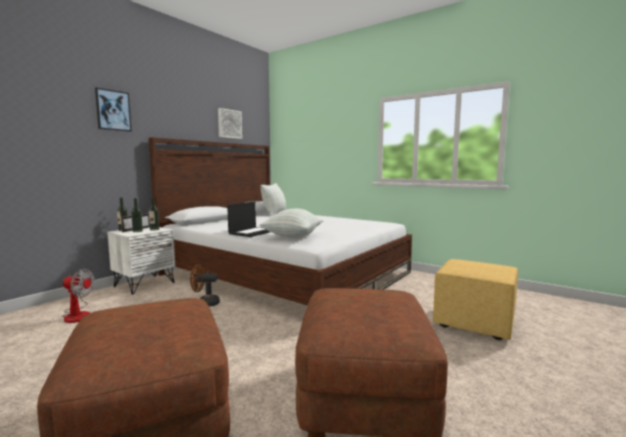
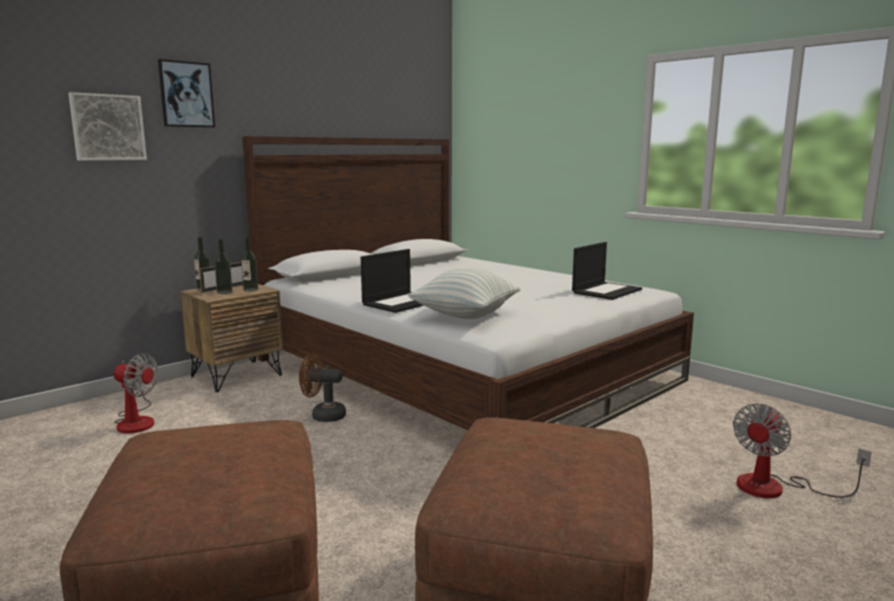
camera: 10 degrees right, 5 degrees up
(144, 284) = (236, 376): white nightstand -> brown nightstand
(229, 124) = (378, 104): picture -> picture (107, 127)
(274, 214) = (452, 263): pillow -> none
(366, 223) = (606, 291): none -> laptop
(474, 323) = (776, 488): yellow ottoman -> fan

